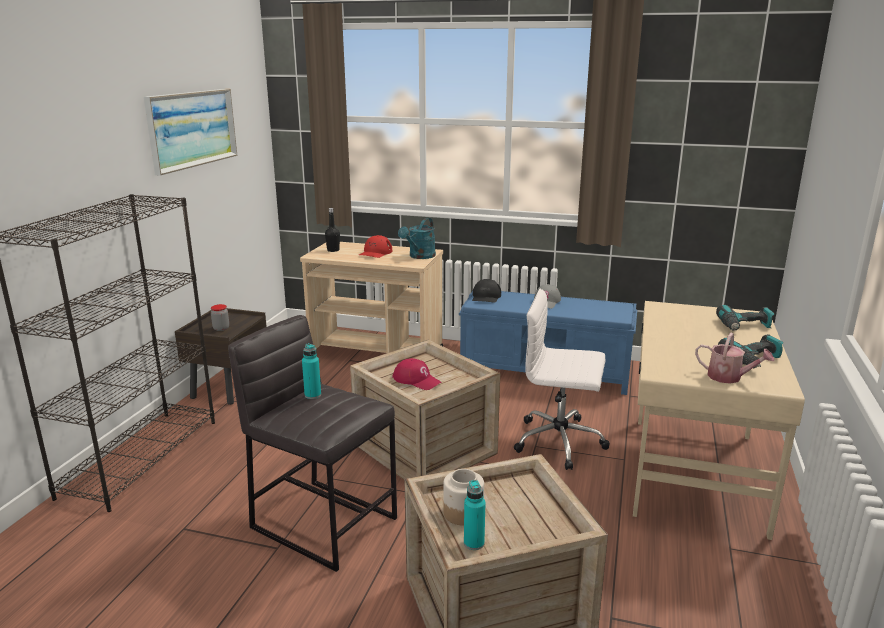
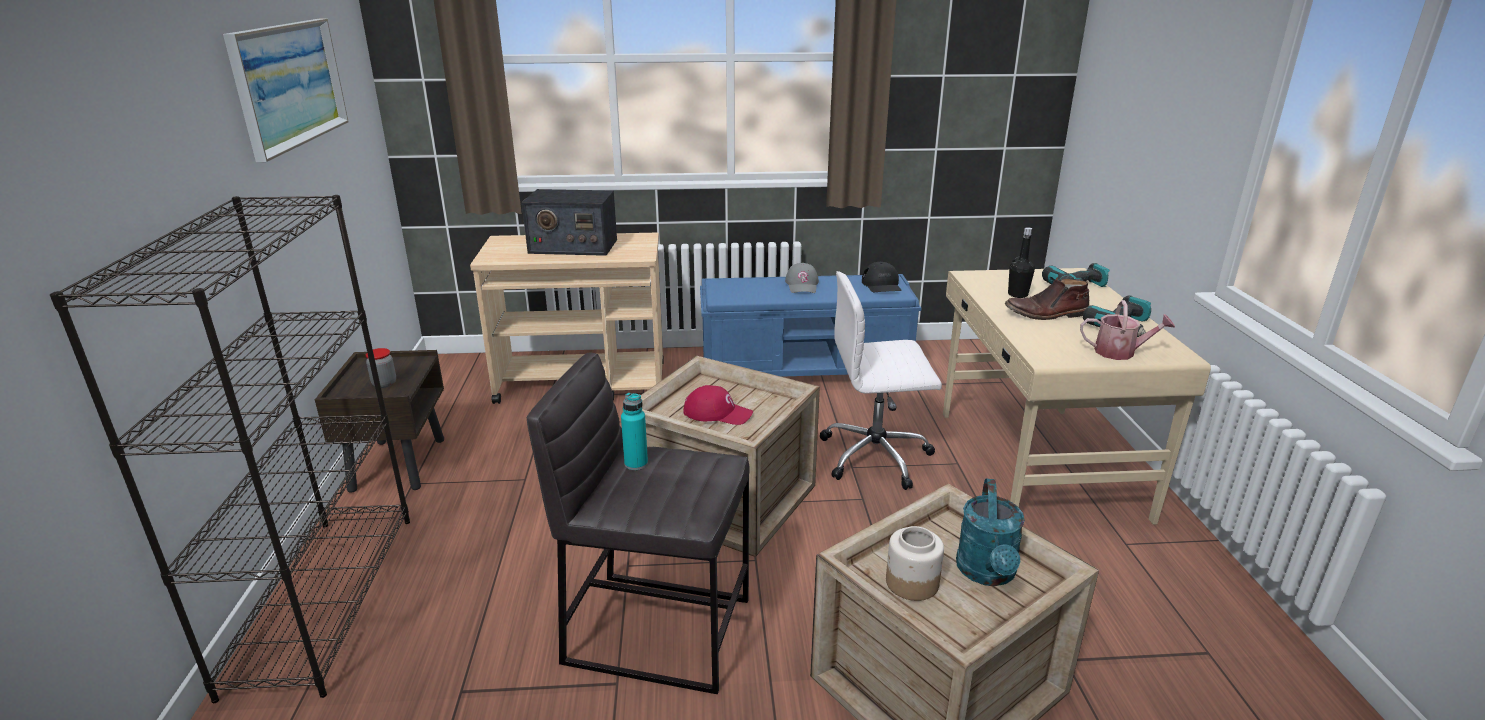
camera: 20 degrees left, 5 degrees up
(333, 250) = (509, 249): black bottle -> black bottle (1017, 294)
(375, 253) = (572, 246): red cap -> radio
(419, 256) = (637, 245): turquoise watering can -> turquoise watering can (987, 574)
(474, 543) = (954, 620): turquoise bottle -> none
(486, 297) = (726, 288): black cap -> black cap (882, 285)
(694, 341) = (1046, 314): none -> brown boot

